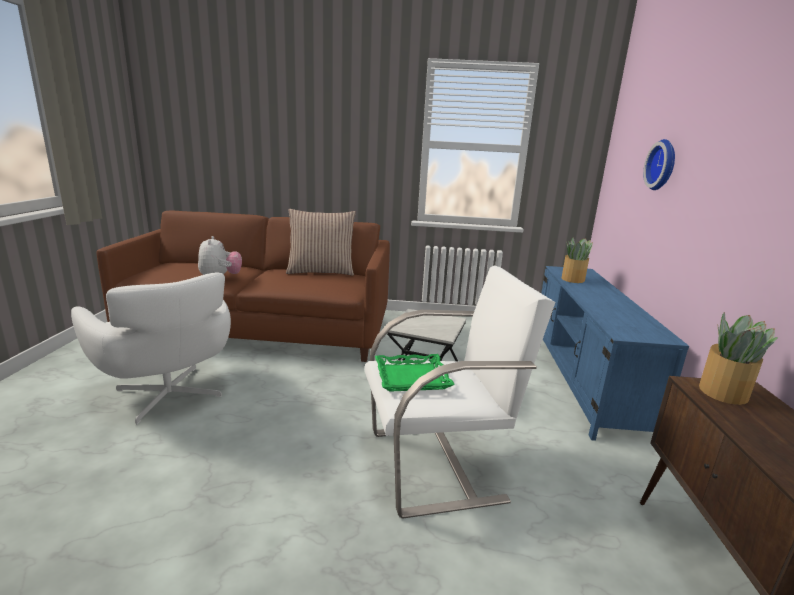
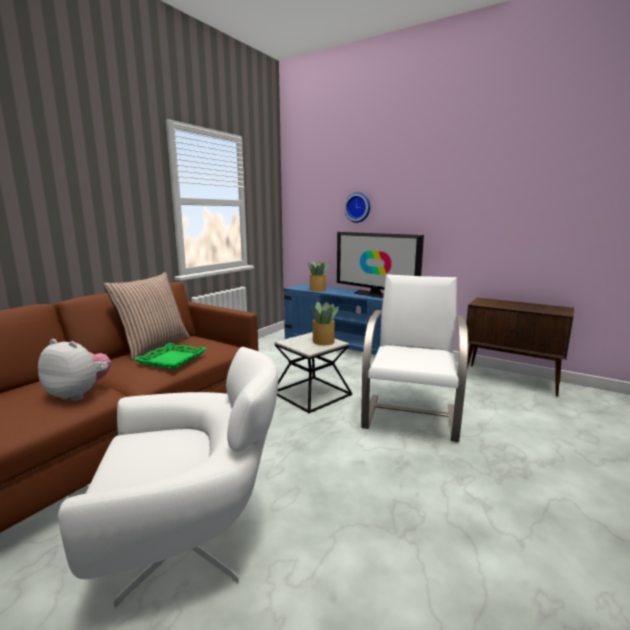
camera: 60 degrees left, 5 degrees down
(412, 377) = (408, 358): green tray -> green tray (171, 359)
(617, 310) = (375, 295): none -> television
(724, 392) = (485, 302): potted plant -> potted plant (323, 341)

